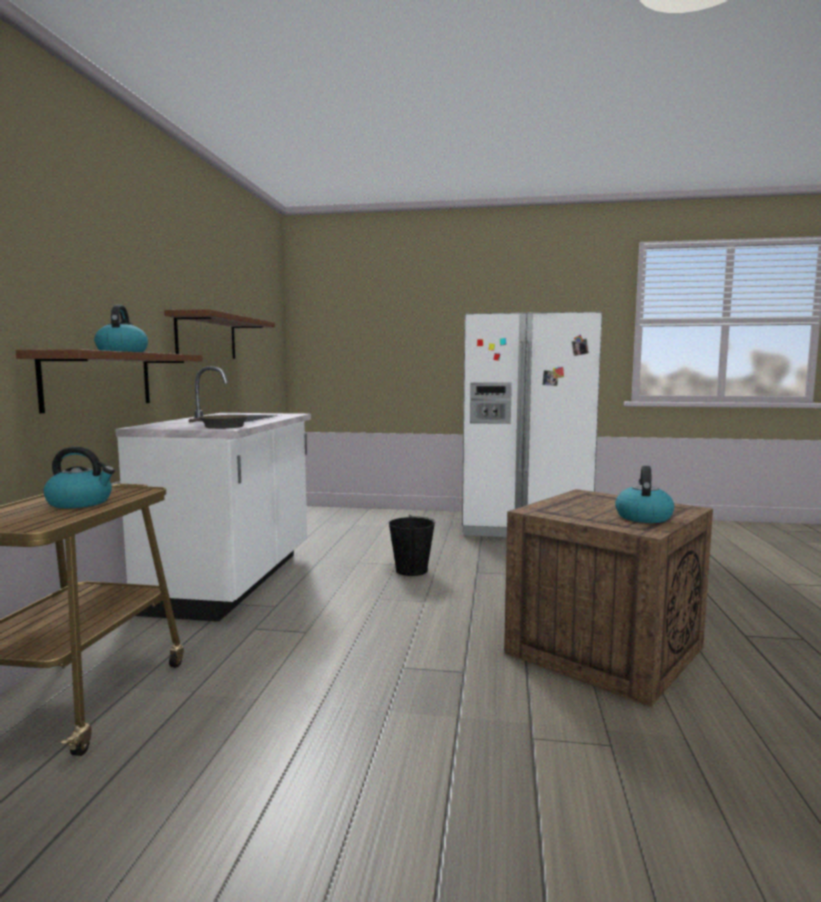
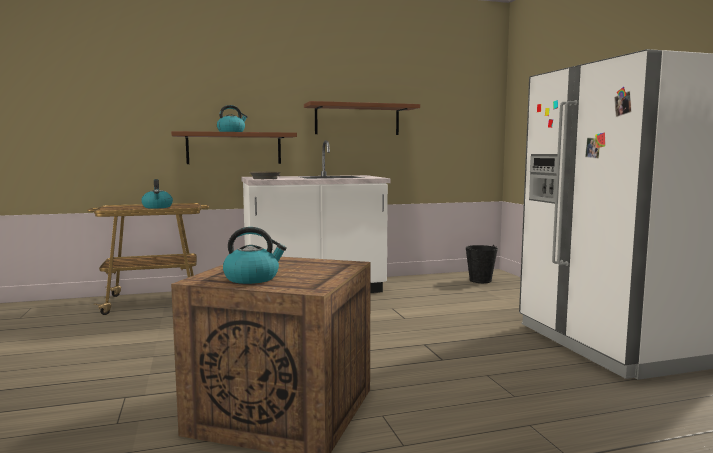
camera: 65 degrees right, 0 degrees up
(411, 570) = (396, 324): black bucket -> black bucket (480, 280)

